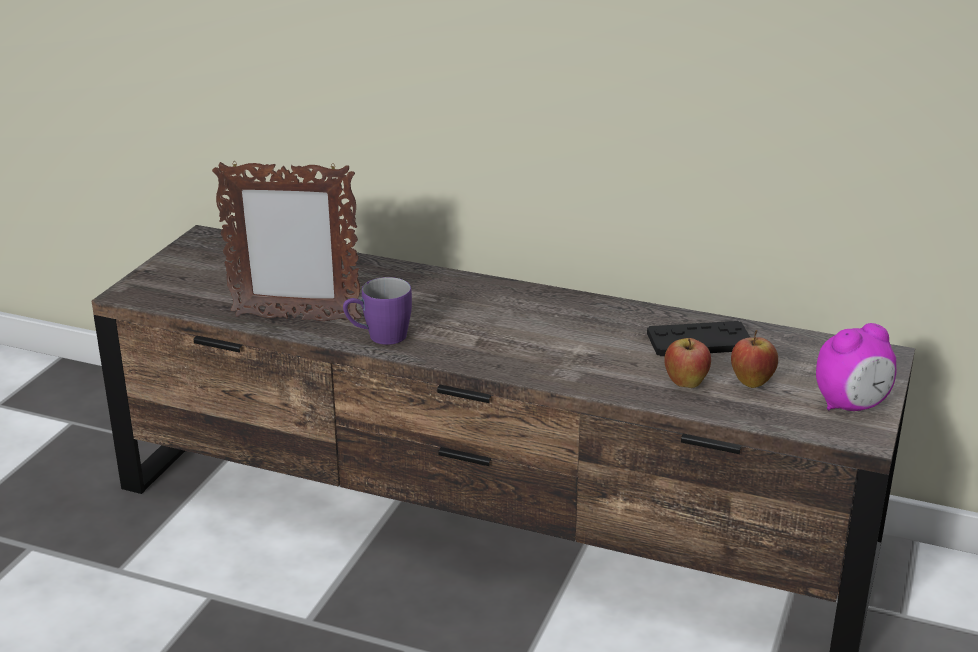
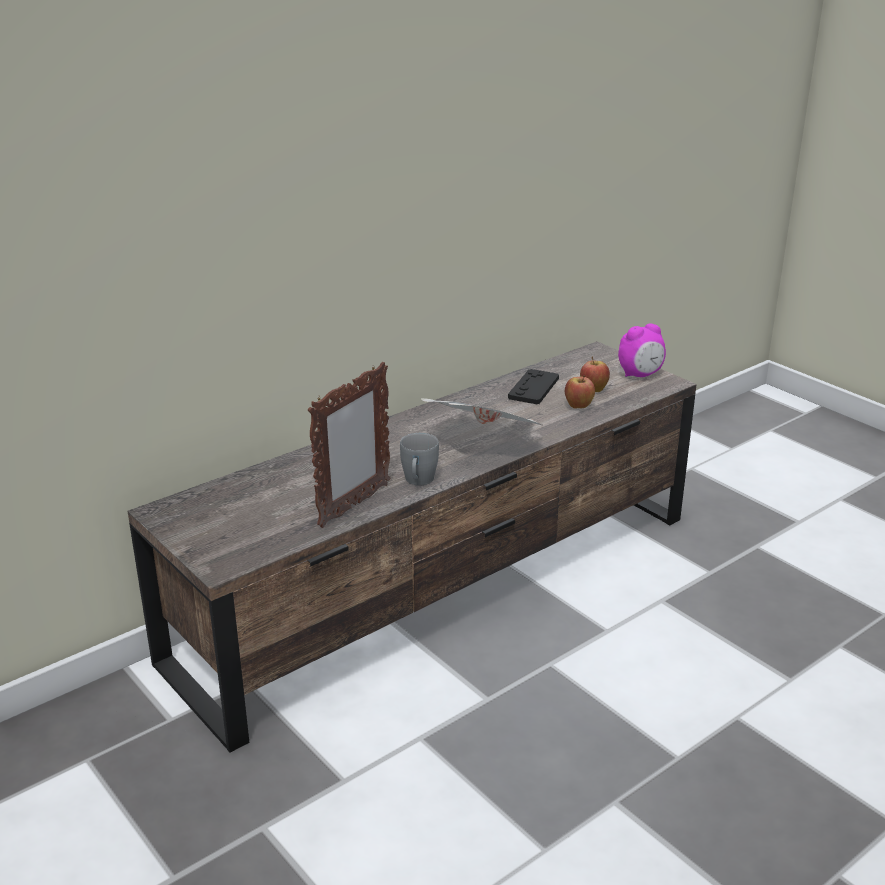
camera: 60 degrees left, 0 degrees up
(378, 337) = (418, 482): purple mug -> grey mug
(516, 350) = (486, 442): none -> newspaper
(851, 406) = (640, 375): alarm clock -> alarm clock turned 60 degrees clockwise

